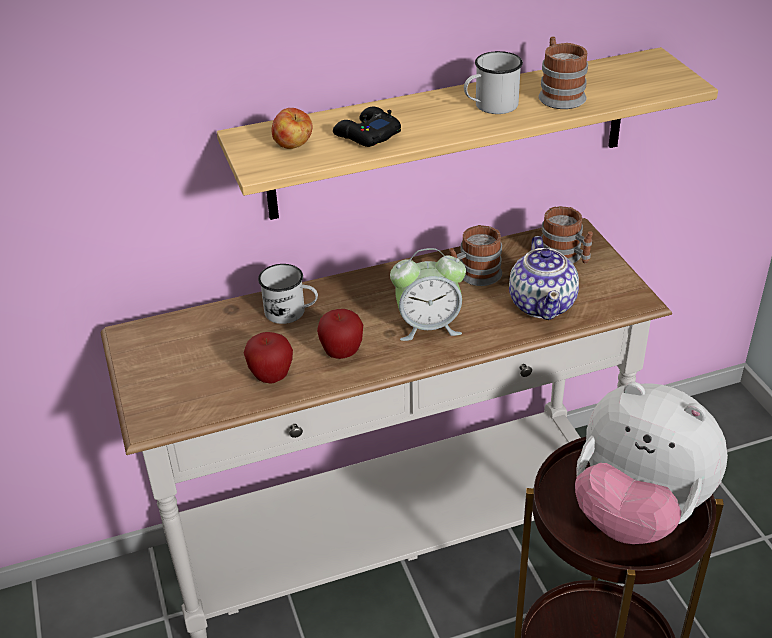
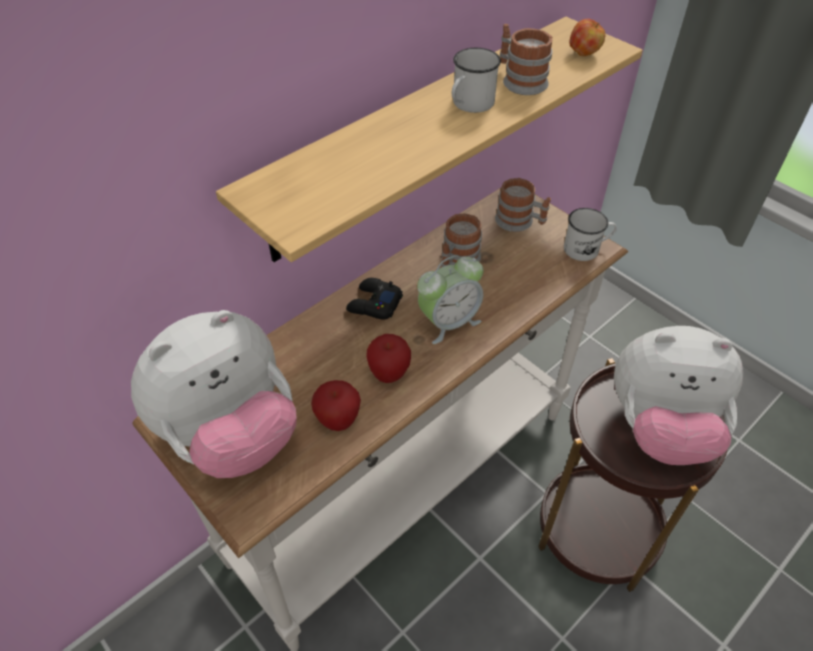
camera: 25 degrees left, 10 degrees up
(173, 362) = (231, 435): none -> plush toy
(291, 312) = (317, 344): white mug -> white mug (586, 248)
(293, 146) = (311, 191): apple -> apple (584, 53)
(366, 135) = (376, 161): black game controller -> black game controller (374, 304)
(542, 304) = (529, 272): teapot -> none

